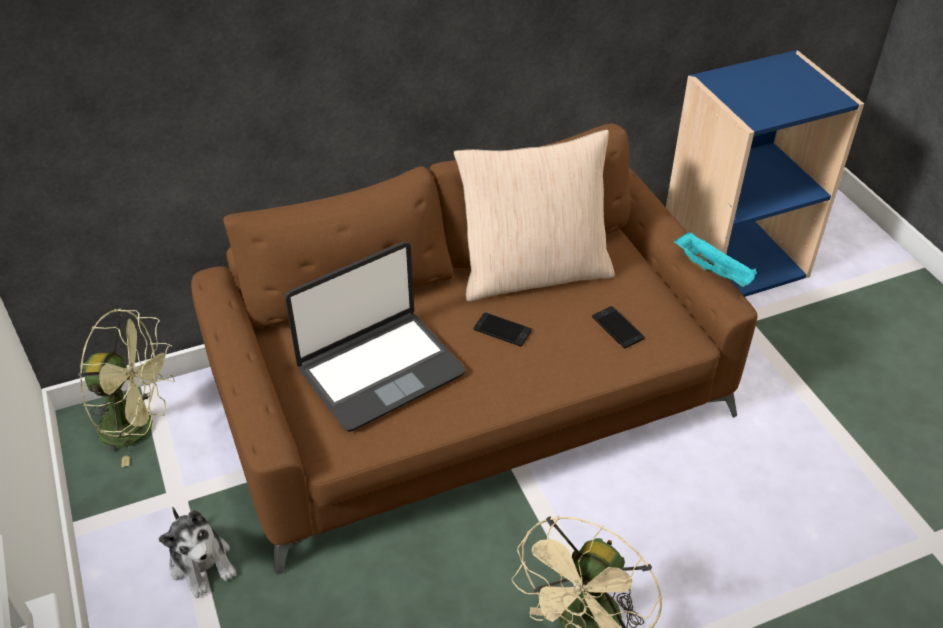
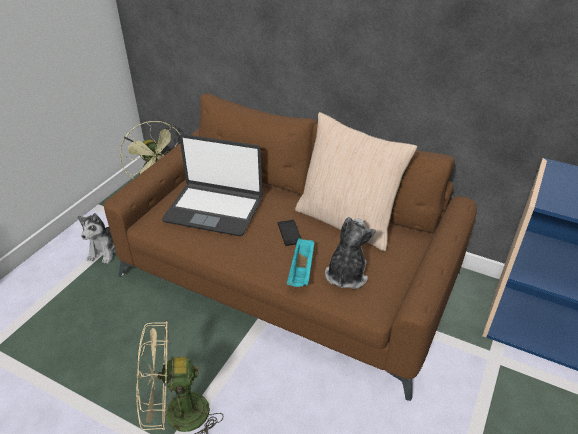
camera: 50 degrees right, 5 degrees down
(617, 327) = (346, 274): phone -> plush toy
(713, 271) = (432, 282): turquoise tray -> turquoise tray (301, 271)

